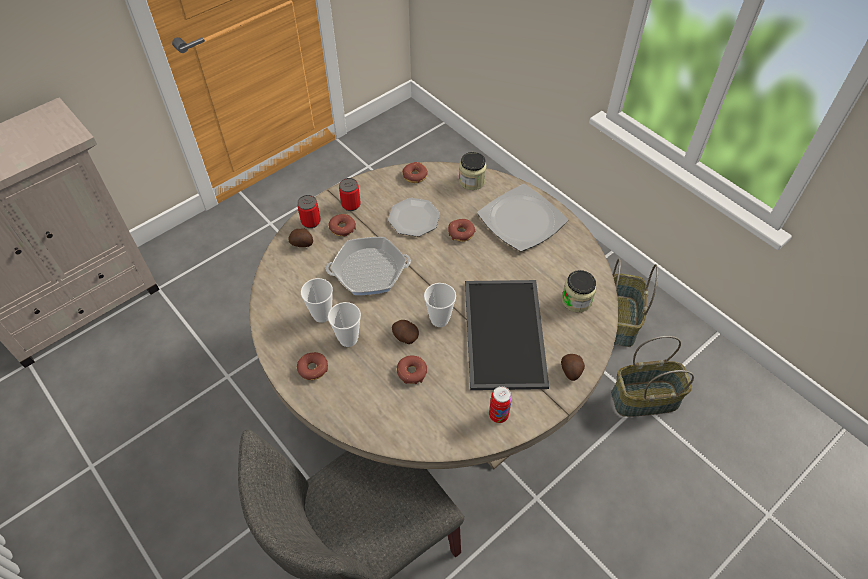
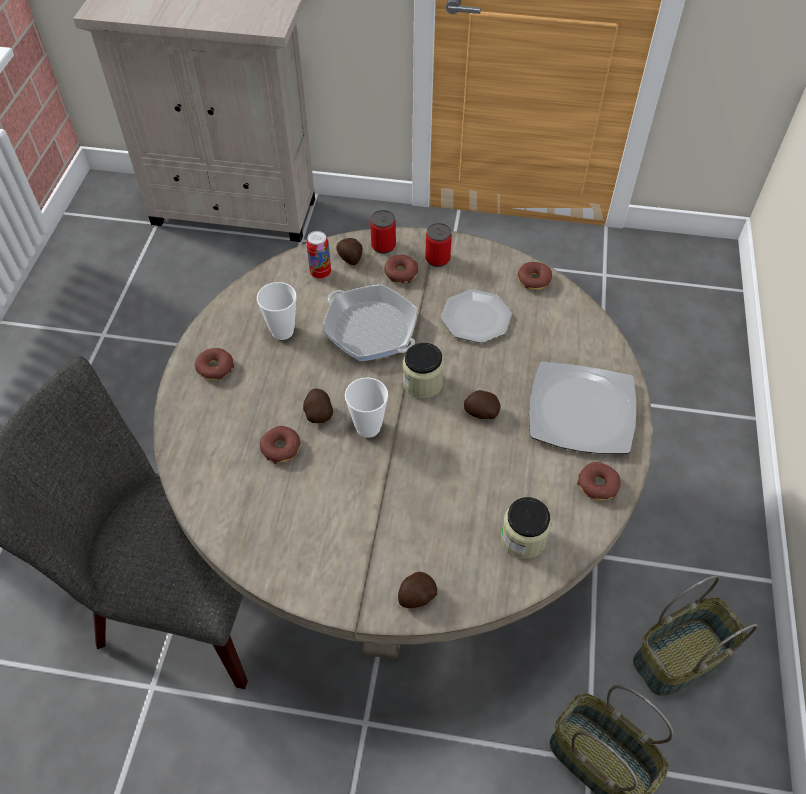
camera: 50 degrees right, 0 degrees up
(348, 339) = (273, 370): cup -> none
(461, 233) = (501, 369): donut -> donut (598, 485)
(472, 181) = (584, 330): jar -> jar (422, 383)
(481, 262) = (481, 413): none -> potato
(498, 415) = (295, 561): can -> can (320, 273)
(506, 334) = (407, 500): tray -> none

